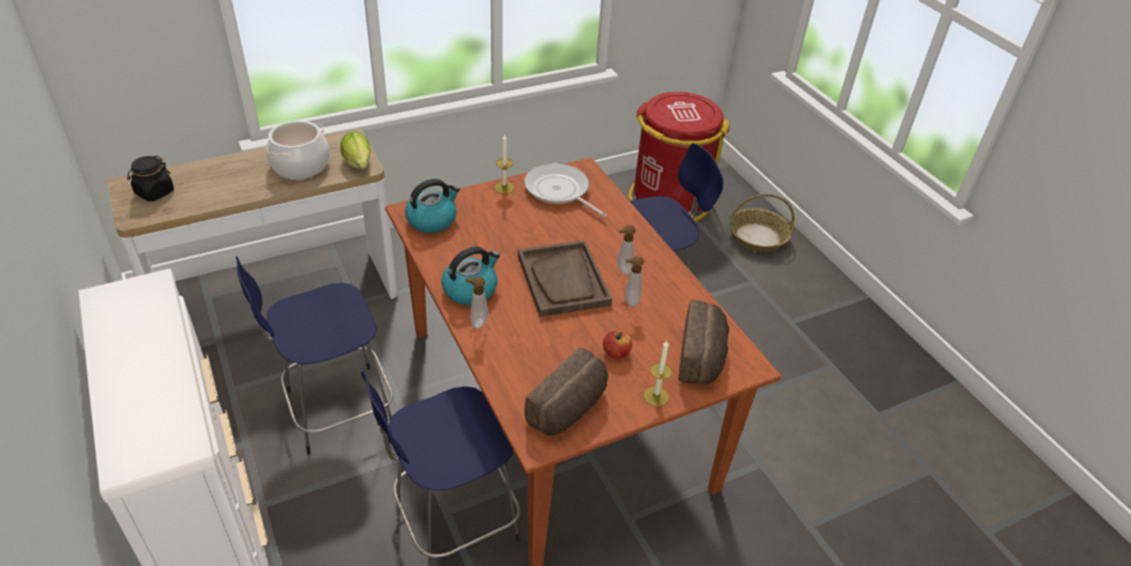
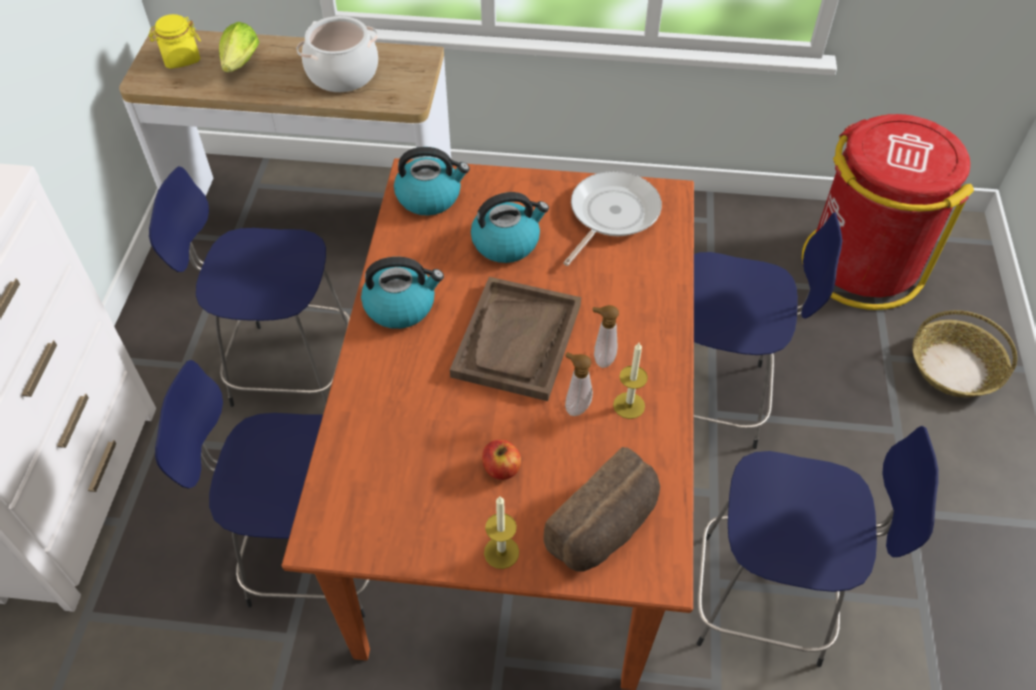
camera: 35 degrees right, 10 degrees up
(154, 192) = (181, 58): black jar -> yellow jar
(359, 165) = (404, 94): lettuce -> lettuce (240, 65)
(477, 323) = (375, 352): soap dispenser -> none
(504, 188) = (546, 185): candle -> candle (629, 405)
(507, 228) = (507, 242): none -> kettle
(559, 191) = (611, 214): frying pan -> frying pan turned 45 degrees clockwise
(569, 409) = (388, 515): bread -> none
(754, 404) = (767, 600): none -> blue stool

